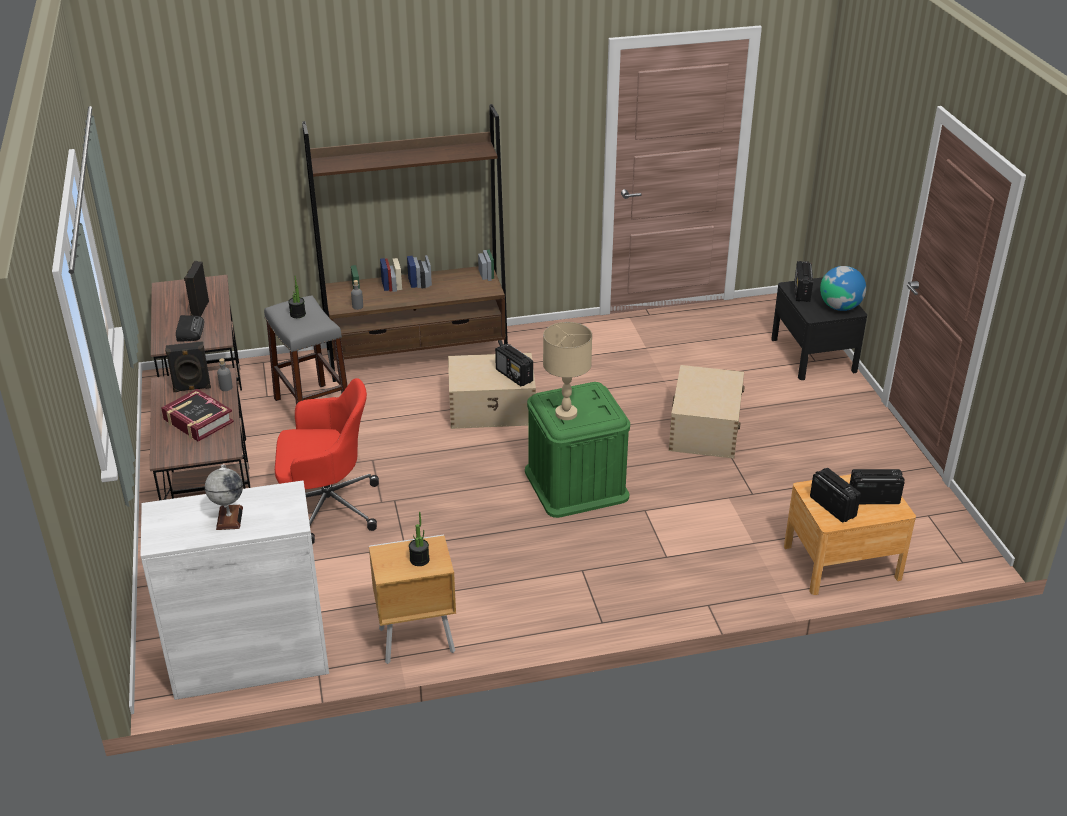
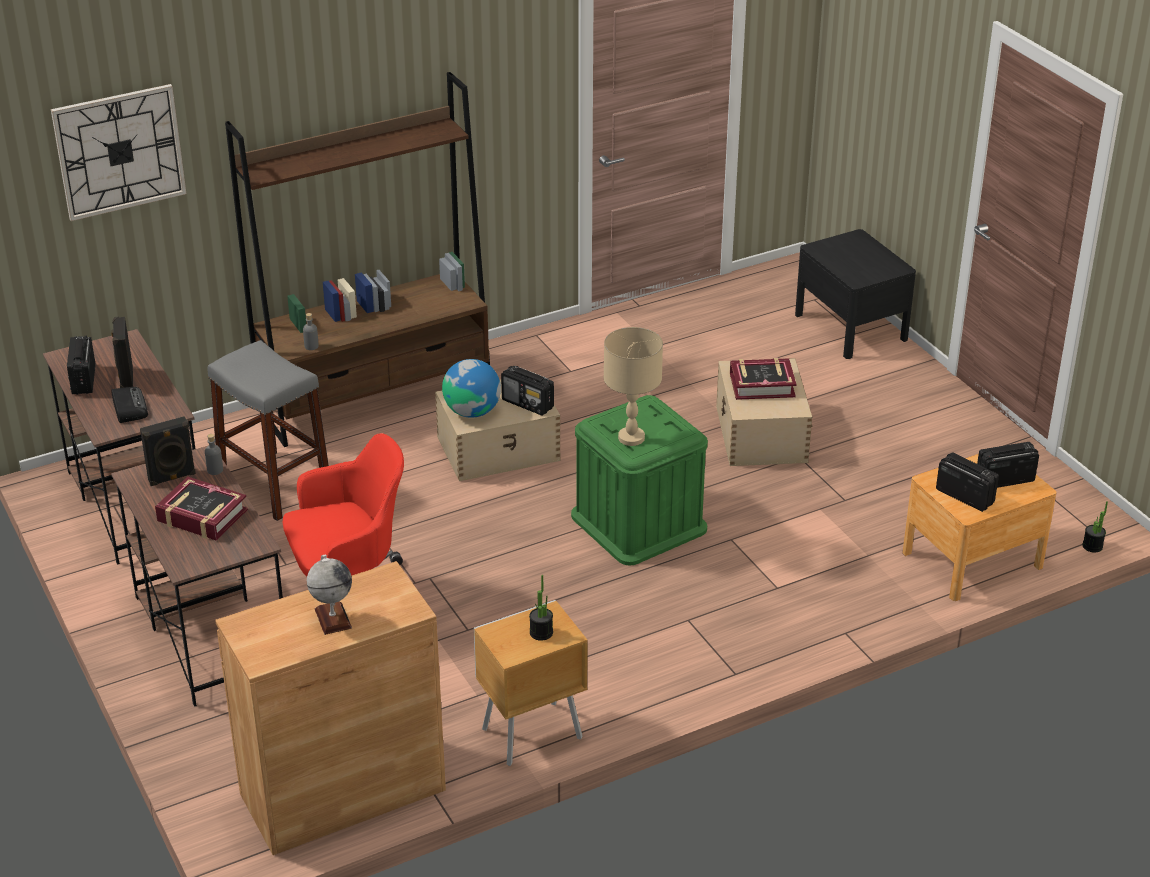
camera: 15 degrees left, 0 degrees up
(217, 134) = (119, 151): none -> wall clock
(250, 659) = (343, 792): white cabinet -> brown cabinet
(298, 314) = (255, 366): potted plant -> potted plant (1092, 546)
(707, 389) = (762, 385): none -> book
(802, 292) = (832, 253): radio -> radio (83, 380)
(840, 307) = (881, 265): globe -> globe (472, 411)

